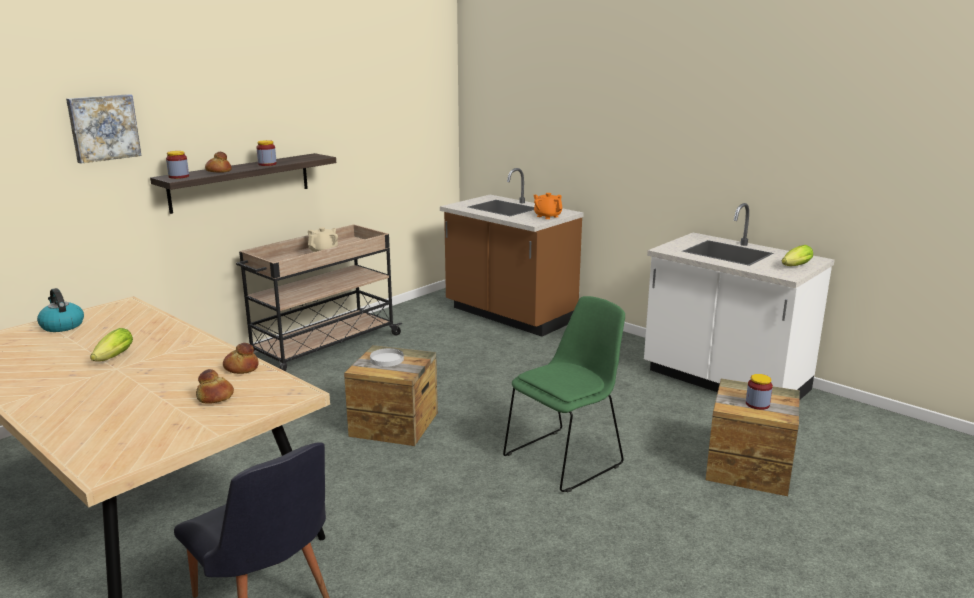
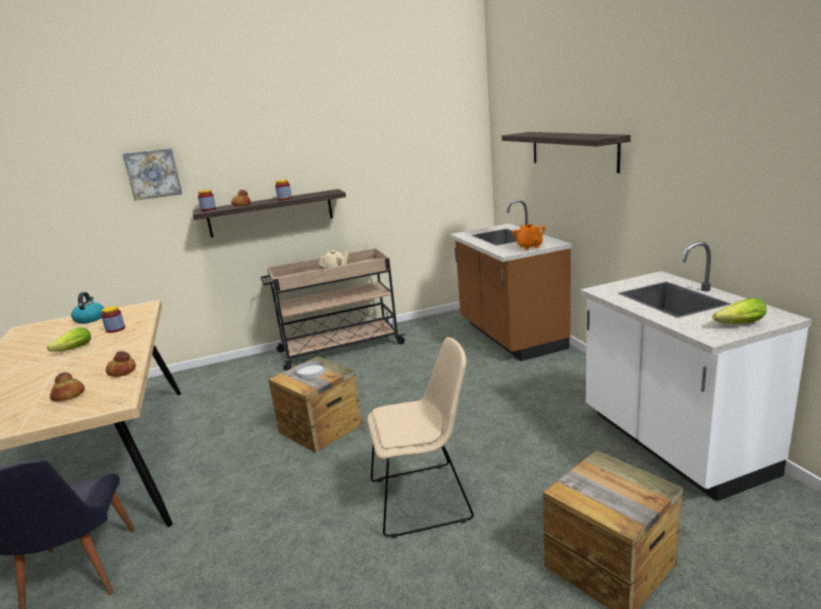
camera: 30 degrees right, 0 degrees up
(565, 458) = (424, 498): green chair -> beige chair
(585, 119) = (572, 150): none -> shelf
(757, 404) = (606, 496): jar -> jar (115, 329)

